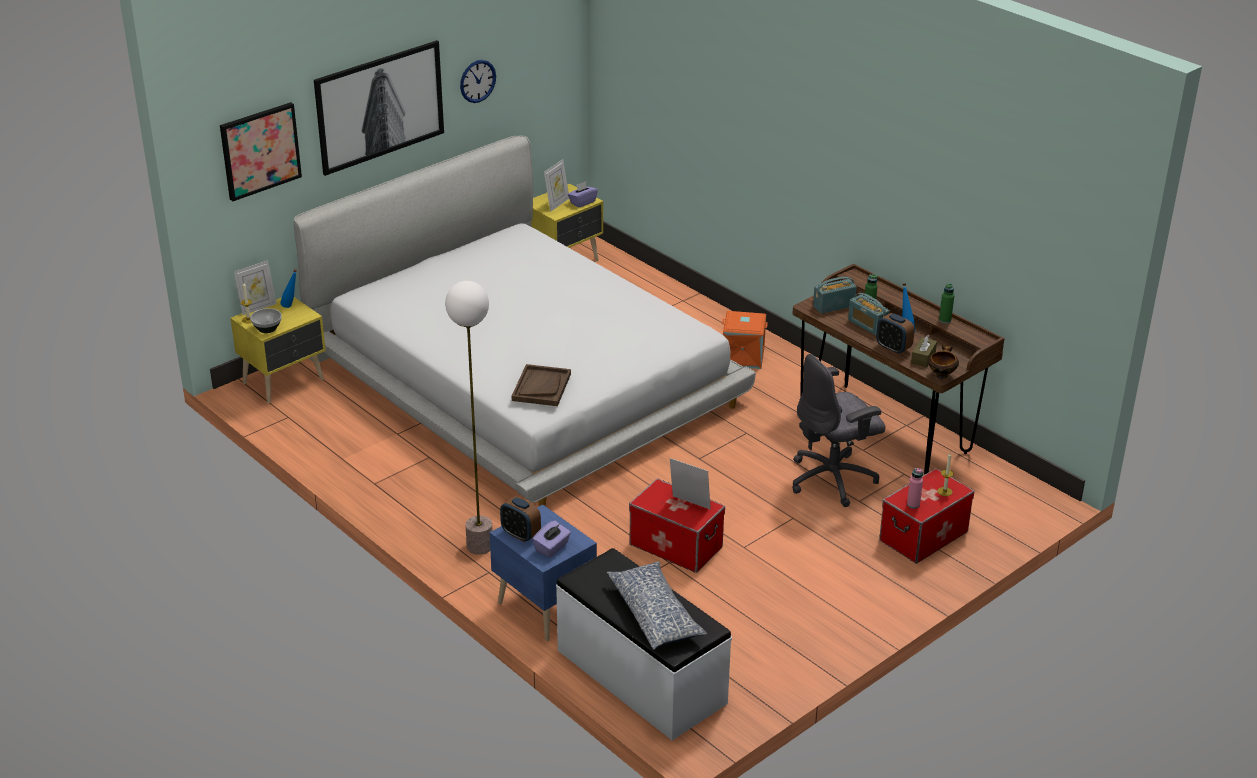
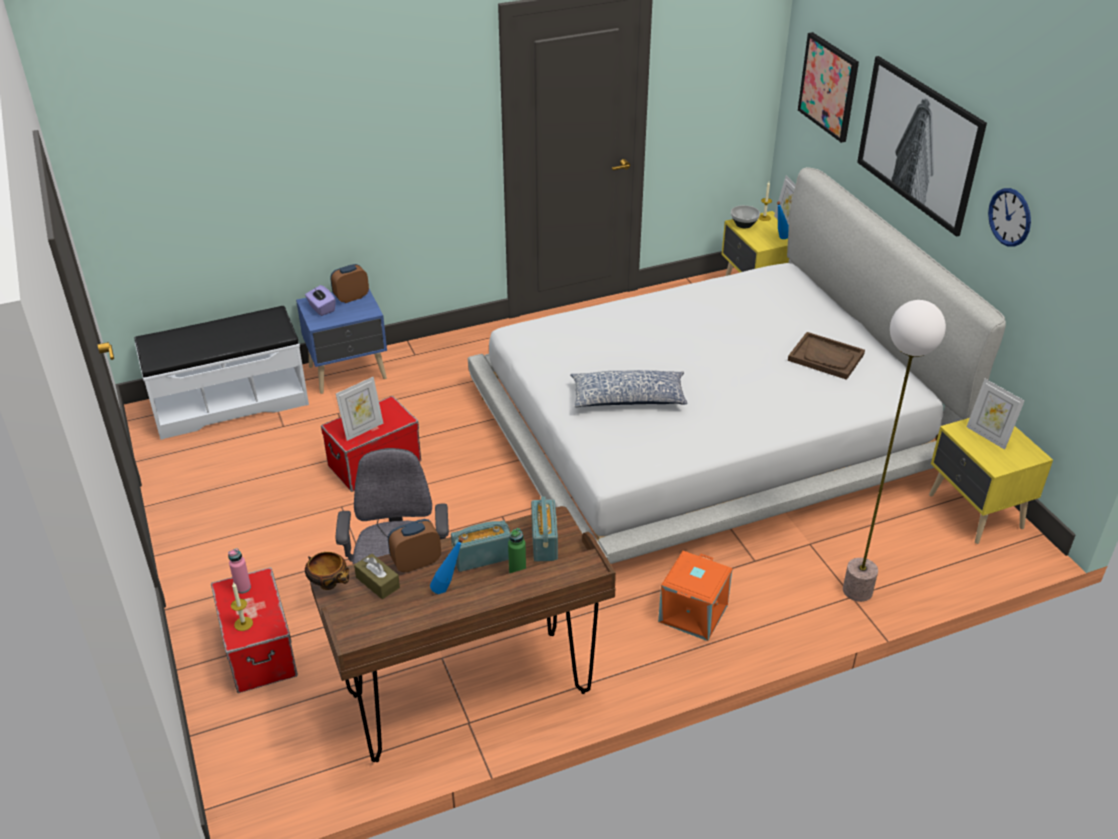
camera: 110 degrees right, 5 degrees up
(480, 546) = (452, 356): floor lamp -> floor lamp (857, 591)
(541, 387) = (554, 338): brown tray -> brown tray (826, 357)
(582, 202) = (990, 458): purple tissue box -> none
(655, 614) = (197, 340): pillow -> pillow (628, 399)
(945, 320) = (423, 614): green bottle -> none

